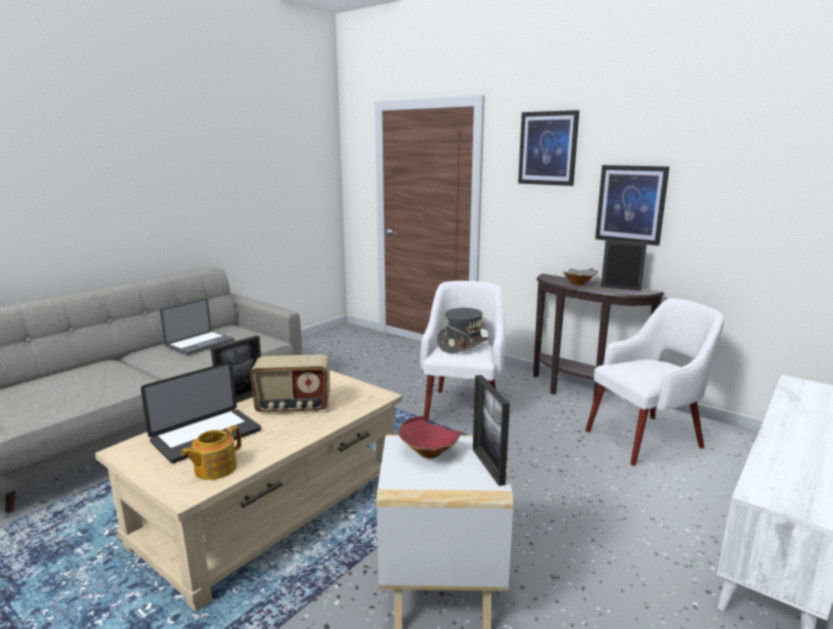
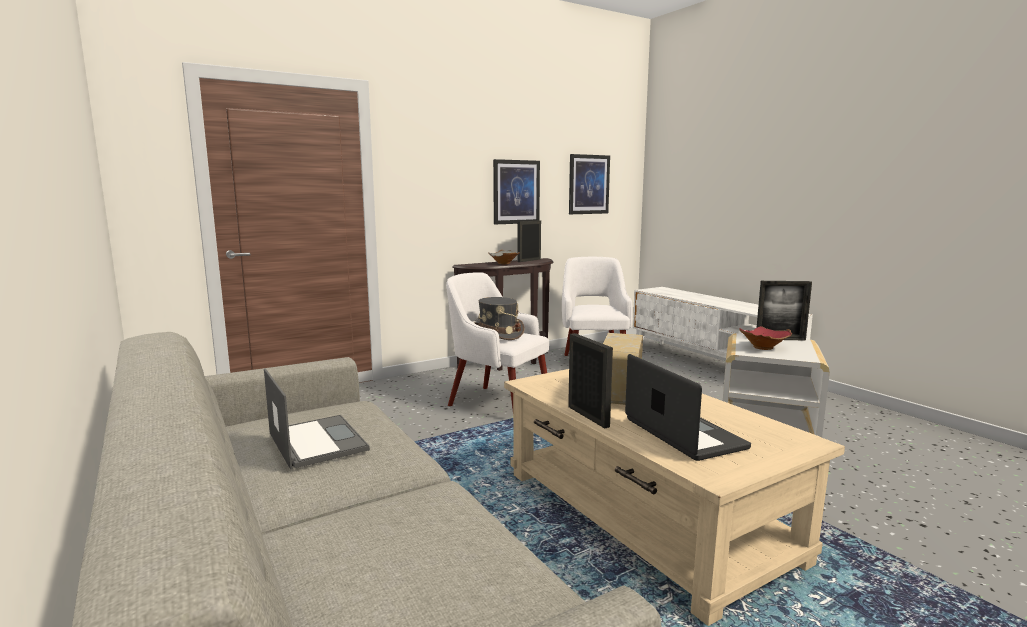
camera: 70 degrees left, 5 degrees down
(214, 469) = (758, 430): teapot -> none
(548, 148) = (444, 143): picture -> picture (588, 184)

